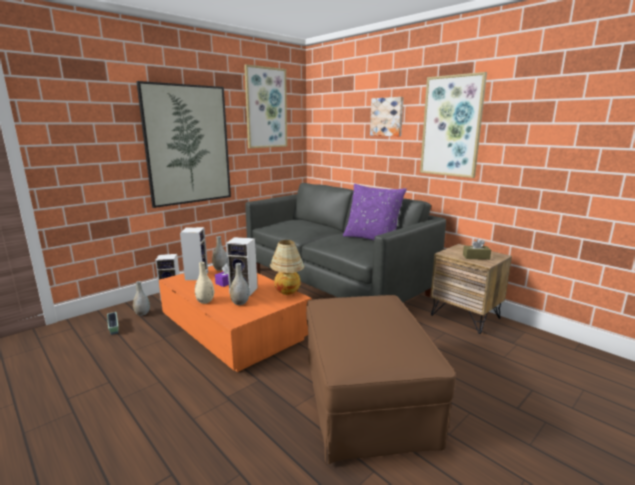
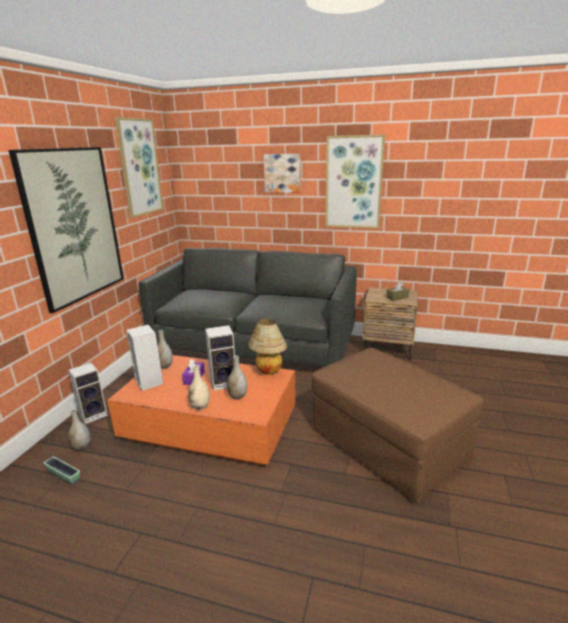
camera: 30 degrees left, 5 degrees up
(372, 239) = (297, 297): purple pillow -> none

